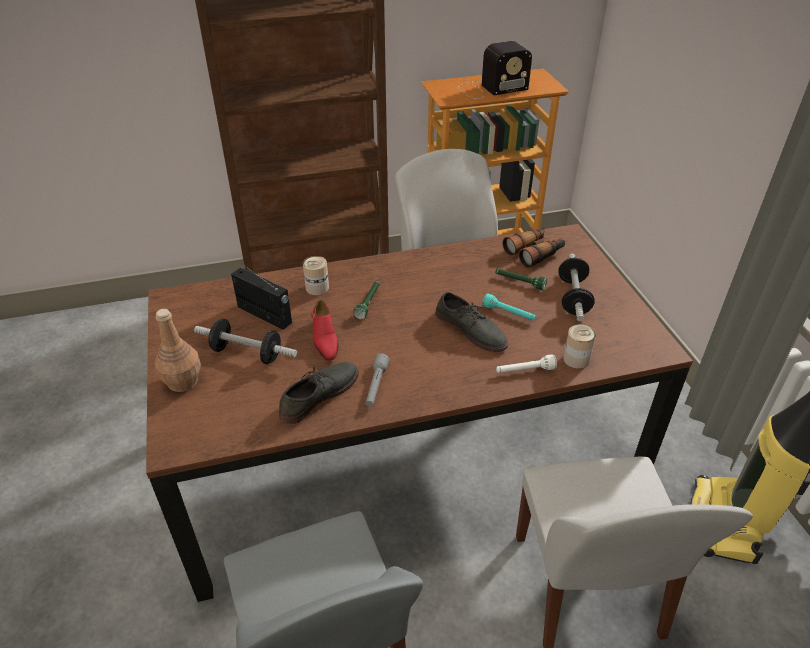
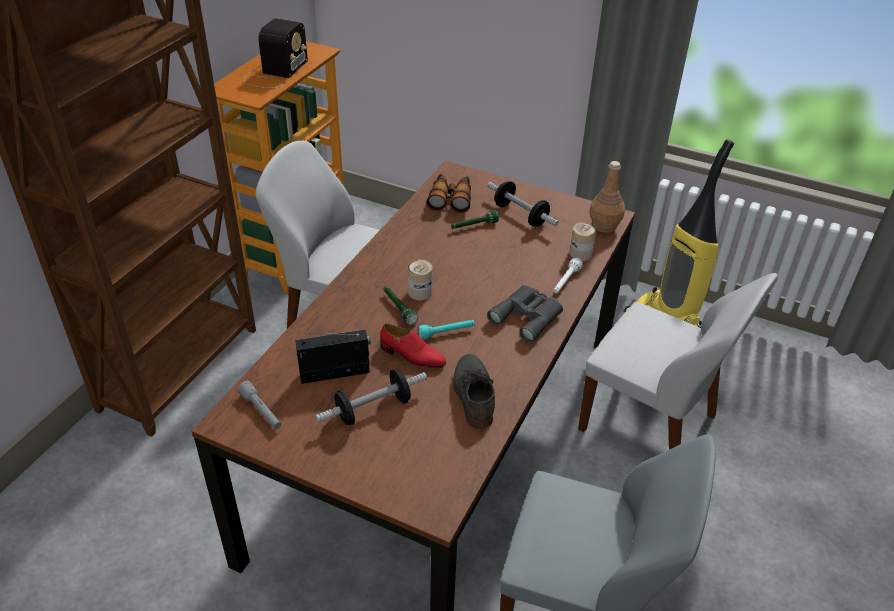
camera: 50 degrees left, 0 degrees up
(182, 382) = (360, 467): brown bottle -> brown bottle (604, 226)
(317, 288) = (340, 324): can -> can (420, 292)
(376, 385) = (498, 358): grey flashlight -> grey flashlight (261, 411)
(449, 374) = (528, 316): none -> grey binoculars
(471, 329) = (495, 278): grey shoe -> none
(508, 313) = (500, 251): turquoise flashlight -> turquoise flashlight (446, 333)

